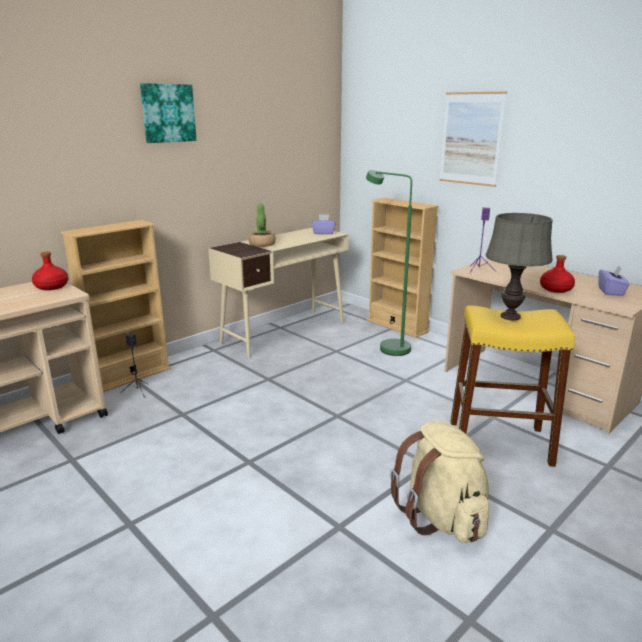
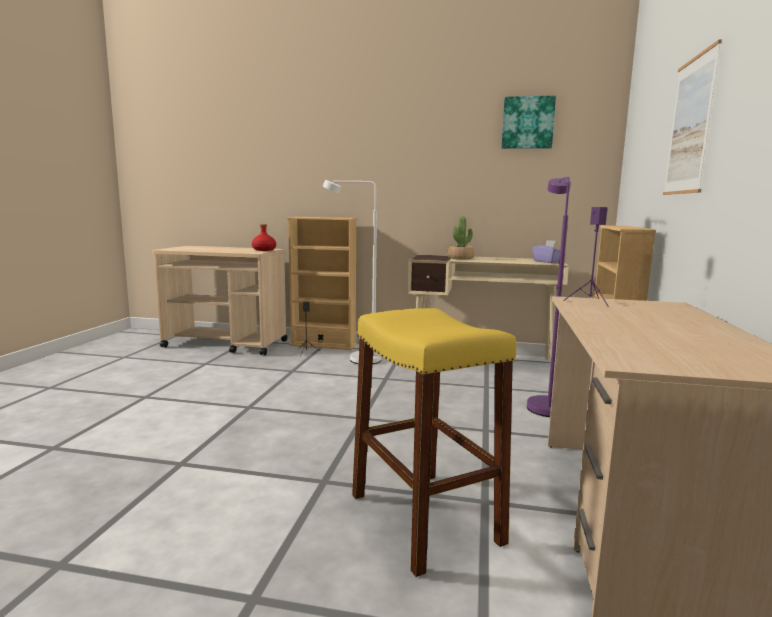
camera: 55 degrees right, 10 degrees down
(167, 113) = (394, 131): picture -> picture (527, 123)
(200, 374) = (356, 359): none -> white floor lamp
(388, 346) = (545, 404): green floor lamp -> purple floor lamp
(441, 517) = (229, 511): beige backpack -> none
(510, 317) = (428, 321): grey table lamp -> none
(555, 289) = (610, 329): red bottle -> none
(611, 291) = (701, 353): purple tissue box -> none

